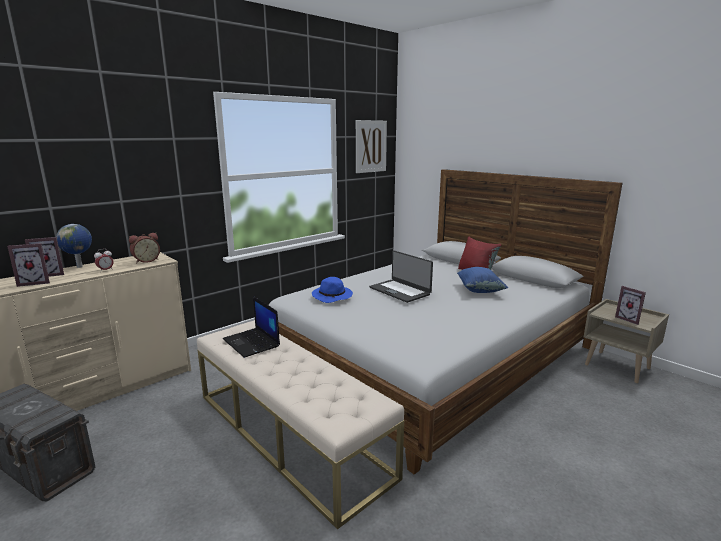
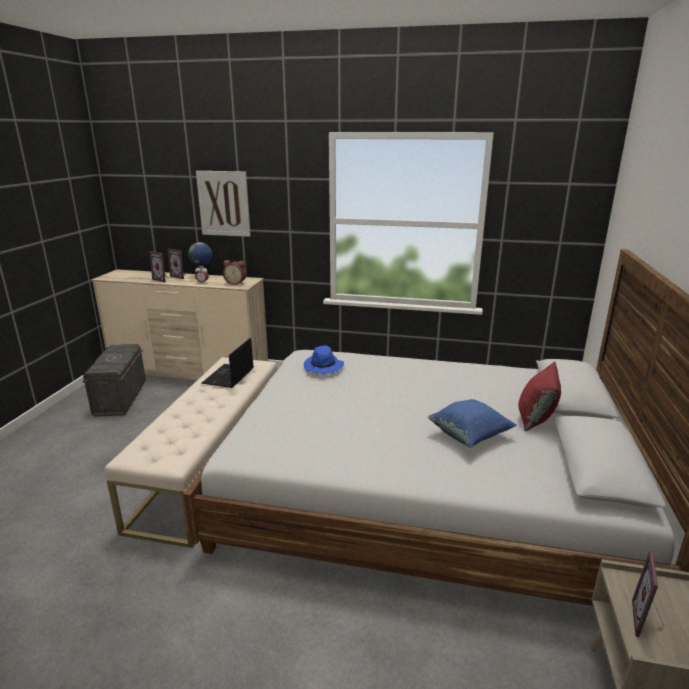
camera: 55 degrees right, 5 degrees up
(370, 146) = (554, 198): picture -> picture (224, 203)
(400, 291) = (386, 391): laptop -> none

